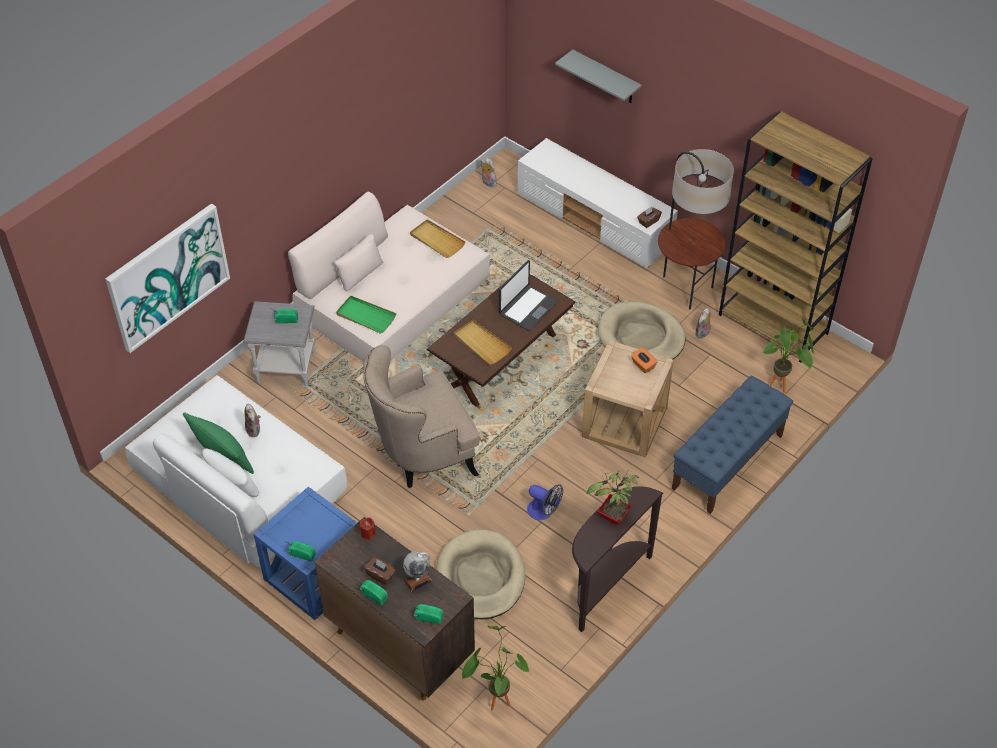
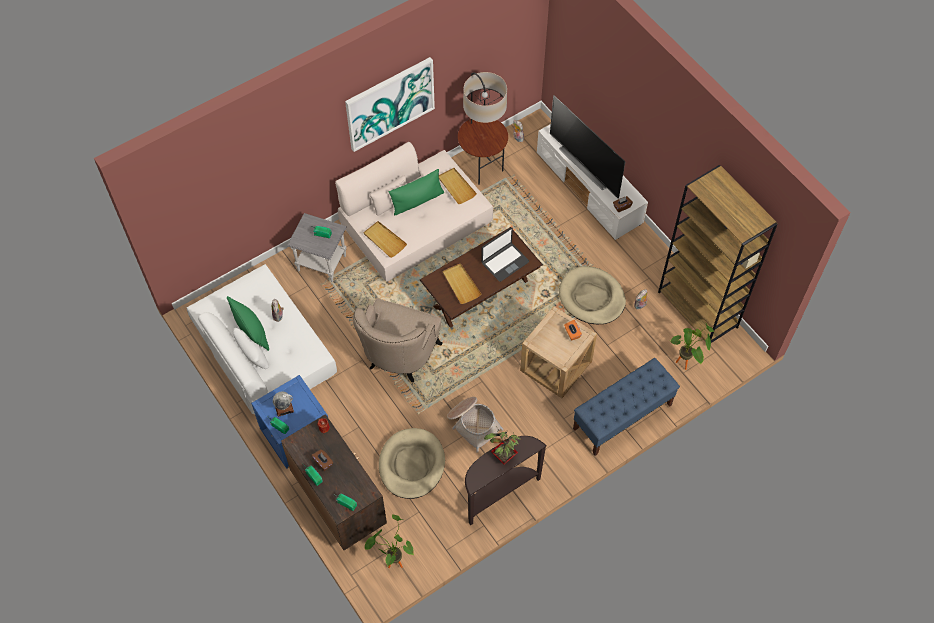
camera: 15 degrees right, 10 degrees up
(168, 276) = (233, 196): picture -> picture (390, 103)
(365, 316) = (384, 240): green tray -> beige tray
(393, 265) = (417, 201): none -> green pillow
(417, 580) = (347, 473): globe -> globe (284, 409)
(422, 455) = (399, 358): beige armchair -> beige armchair turned 60 degrees counterclockwise
(544, 512) = (473, 424): fan -> basket
(589, 185) = (586, 164): none -> television
(606, 77) = (609, 90): grey shelf -> none
(684, 288) = (639, 263): floor lamp -> floor lamp (482, 167)

